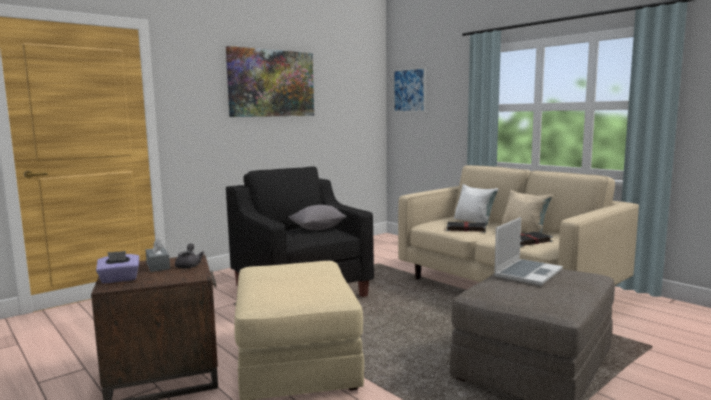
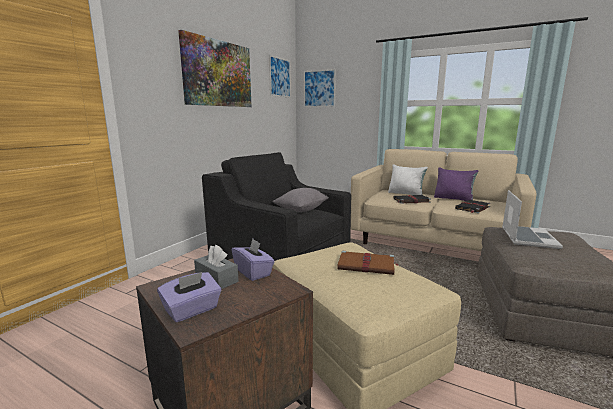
camera: 20 degrees left, 5 degrees up
(189, 265) = (253, 272): grey teapot -> purple tissue box
(308, 277) = (367, 265): none -> brown book
(359, 79) = (280, 77): none -> picture
(524, 230) = (453, 199): beige pillow -> purple pillow

